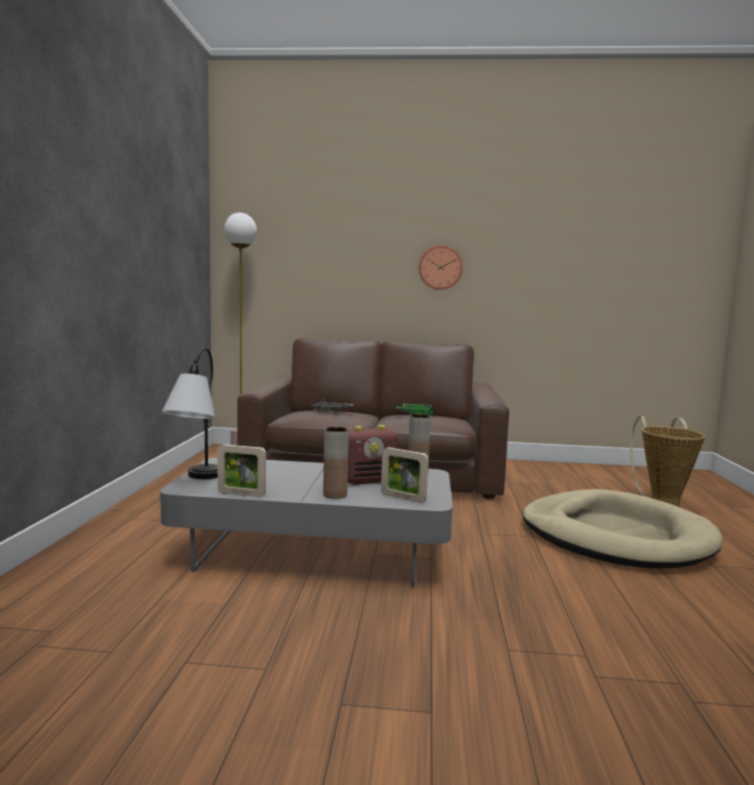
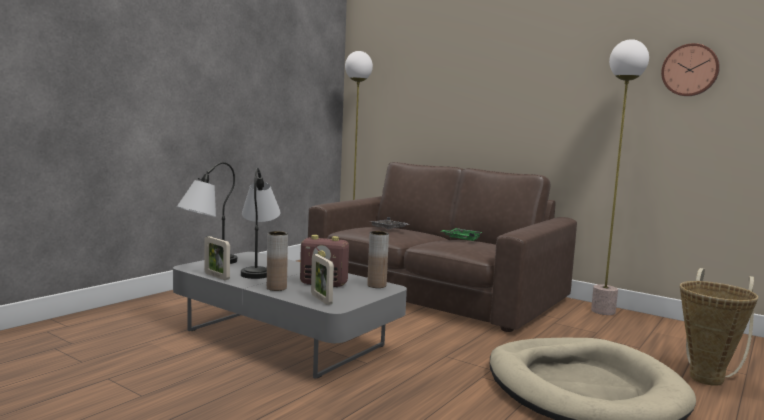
camera: 30 degrees right, 0 degrees up
(269, 477) = (259, 269): none -> table lamp
(440, 267) = (532, 95): wall clock -> wall clock (690, 70)
(524, 465) = (603, 311): none -> floor lamp

